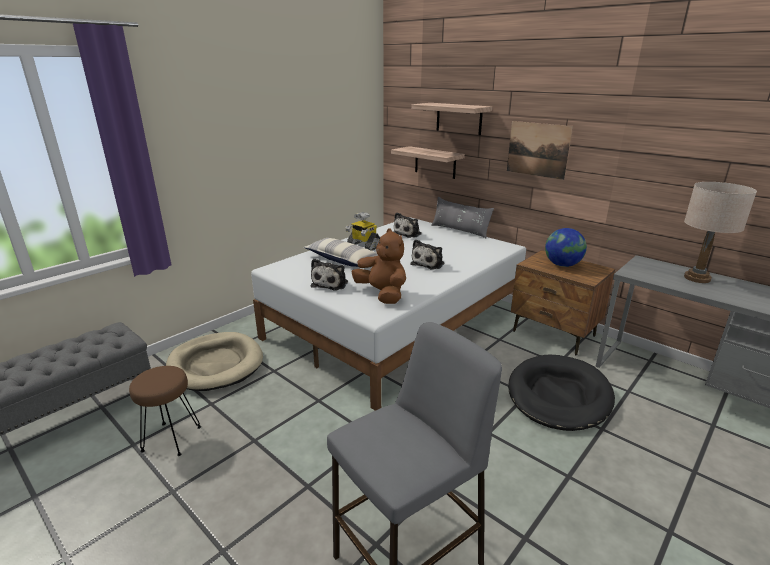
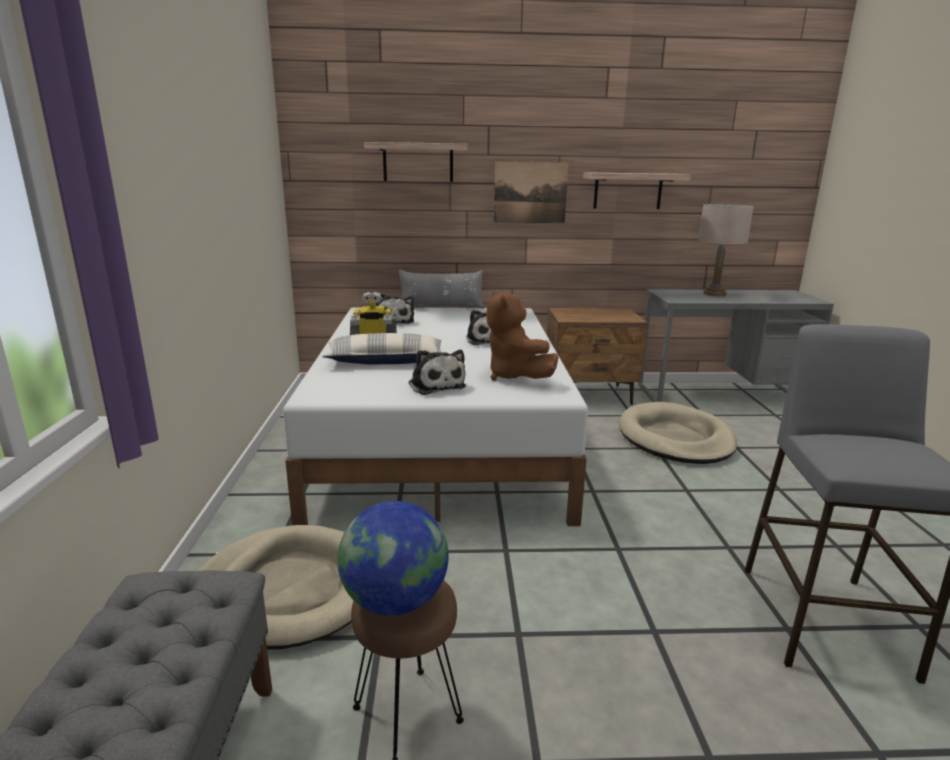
camera: 45 degrees left, 5 degrees down
(382, 294) = (515, 376): brown plush toy -> brown plush toy turned 120 degrees counterclockwise
(435, 162) = (385, 225): shelf -> shelf (627, 191)
(558, 395) = (675, 438): black dog bed -> beige dog bed
(562, 265) = (591, 314): globe -> globe (395, 601)

